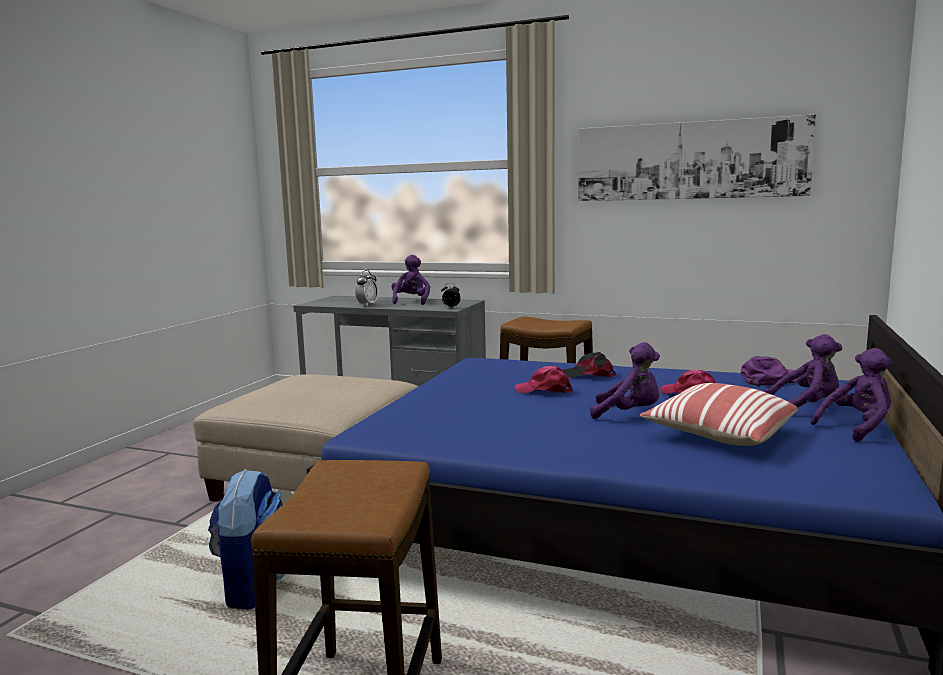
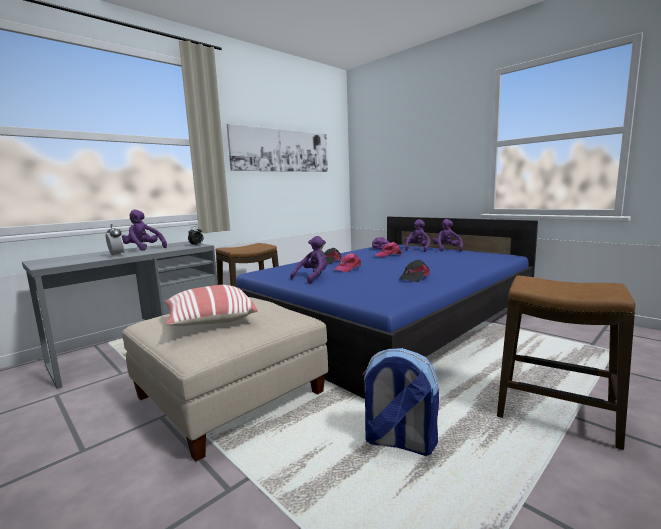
camera: 65 degrees left, 0 degrees up
(523, 431) = (414, 277): none -> black cap
(629, 414) = (403, 264): purple plush toy -> purple plush toy (313, 278)
(718, 434) = (442, 259): pillow -> pillow (209, 321)

